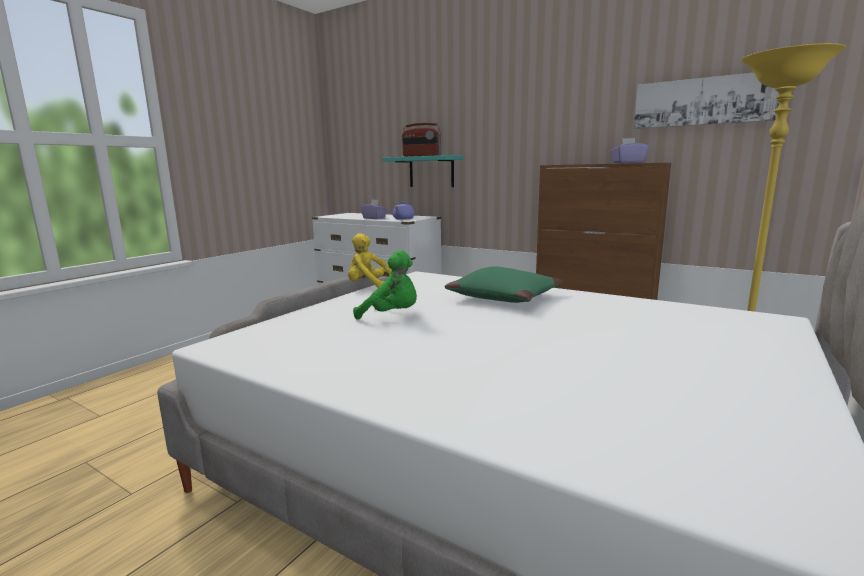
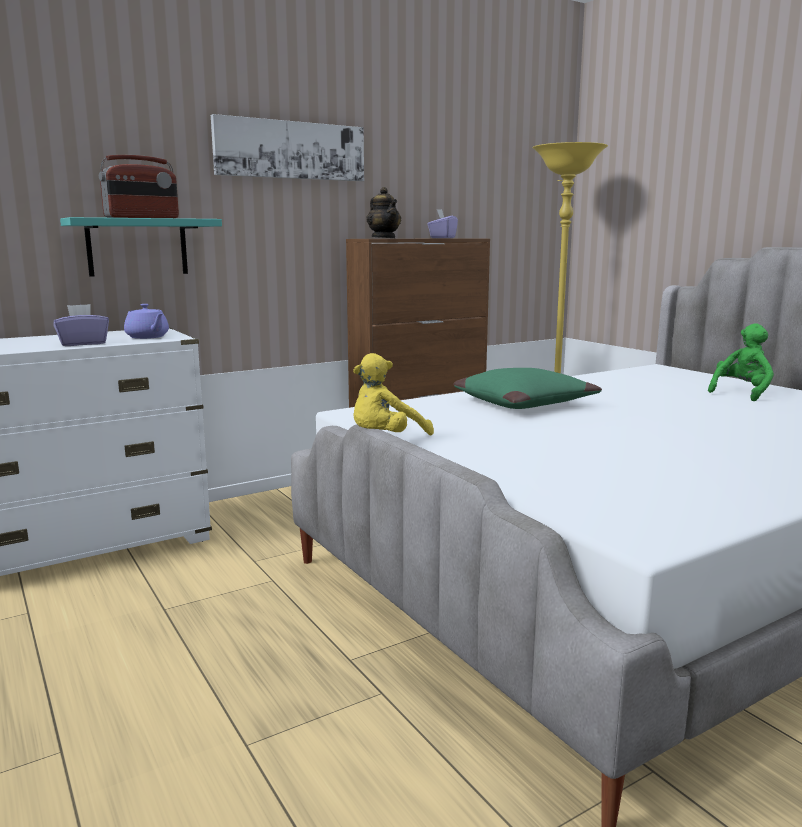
camera: 65 degrees left, 0 degrees up
(392, 315) = (559, 446): green plush toy -> green plush toy (741, 393)
(569, 164) = (384, 238): none -> teapot
(706, 101) = (482, 176): picture -> picture (290, 150)

